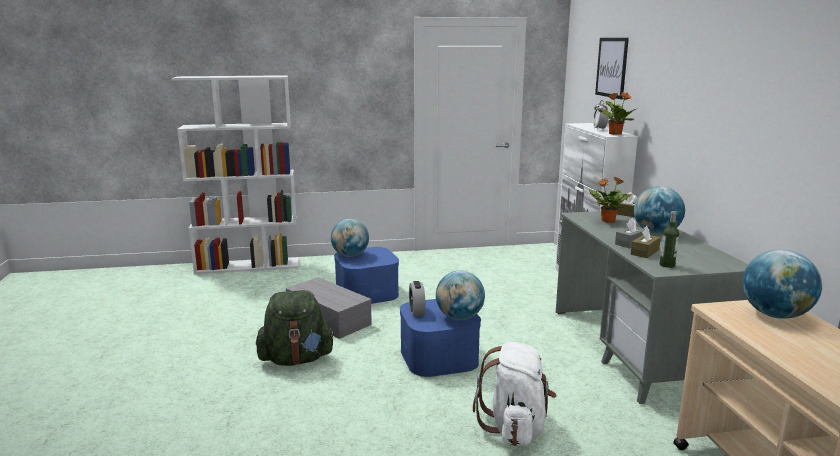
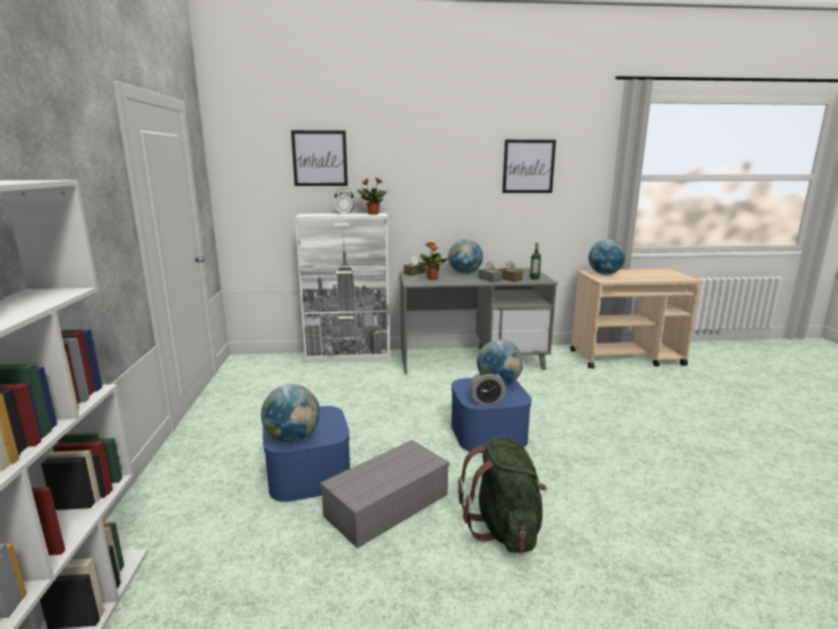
camera: 85 degrees left, 0 degrees up
(515, 427) = (592, 410): white backpack -> none
(775, 96) = (528, 166): none -> picture

